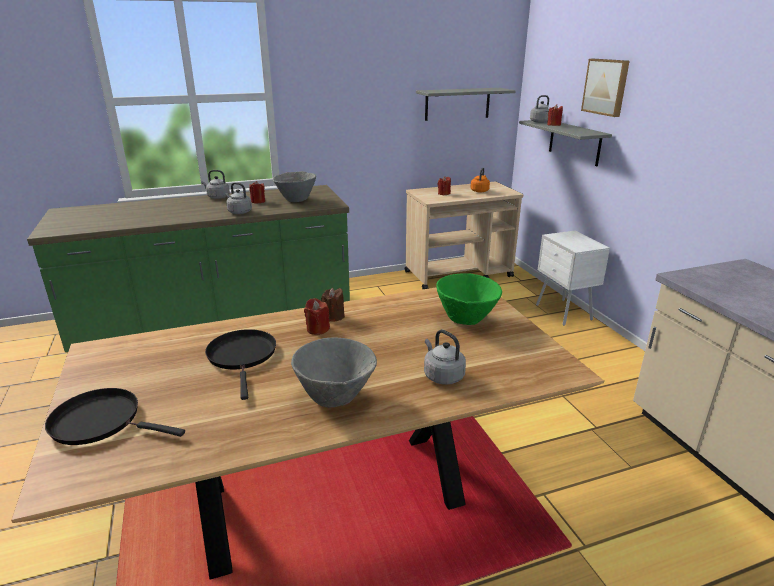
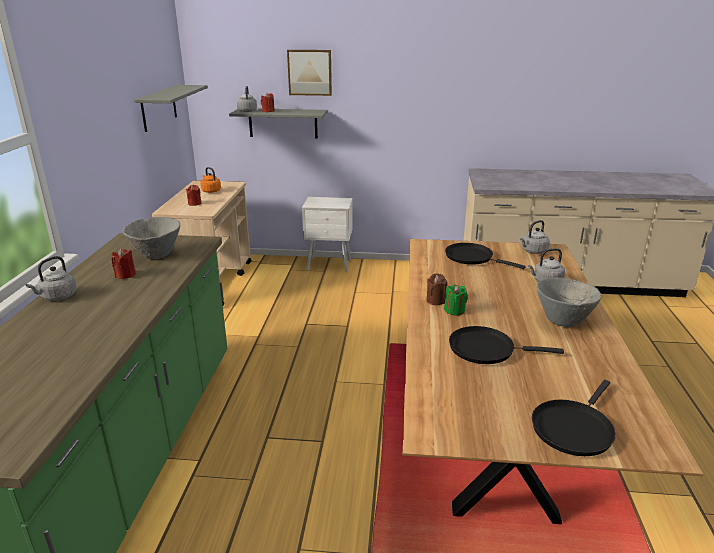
camera: 65 degrees left, 0 degrees up
(239, 212) = (152, 290): grey kettle -> grey kettle (533, 251)
(317, 329) = (454, 310): red candle -> green candle
(466, 319) = (472, 257): green bowl -> black frying pan

